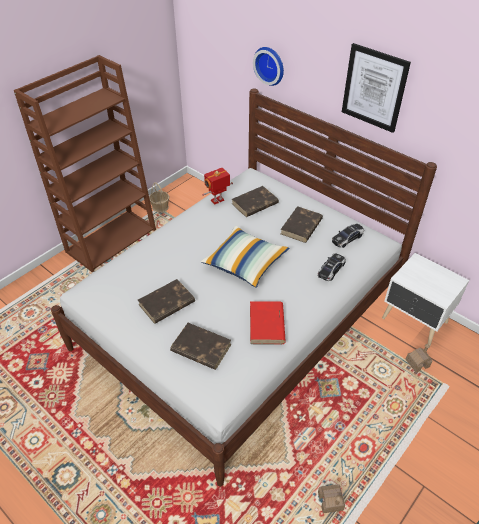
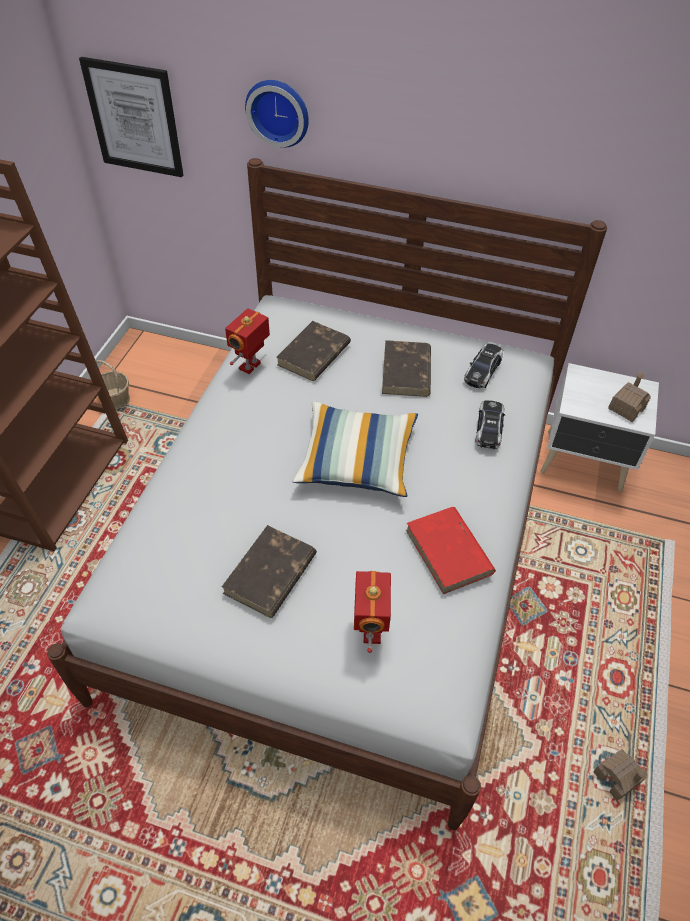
camera: 25 degrees left, 5 degrees up
(200, 348) = (370, 631): brown book -> toy robot
(374, 88) = (485, 118): picture -> picture (134, 118)
(417, 363) = (619, 523): toy house -> toy house (626, 408)

